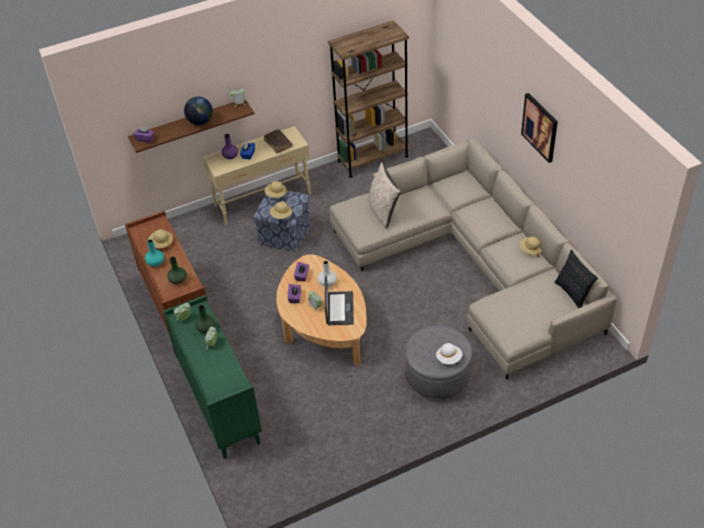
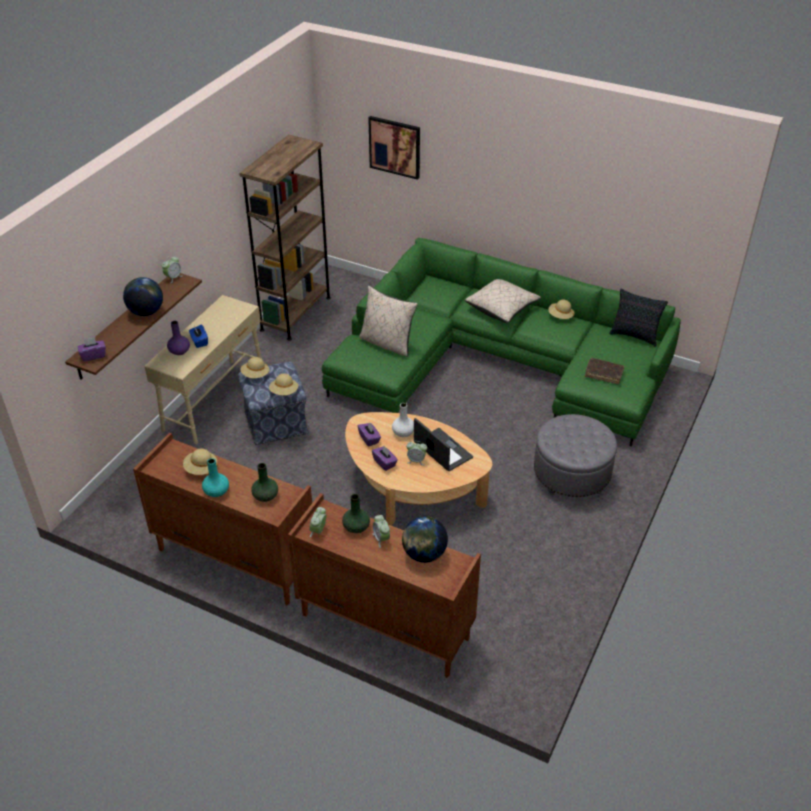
camera: 40 degrees left, 5 degrees down
(220, 405) = (384, 626): green cabinet -> brown cabinet
(225, 368) = (424, 554): none -> globe
(278, 143) = (223, 318): brown book -> brown book (604, 374)
(449, 358) = (595, 441): white hat -> none
(474, 265) = (497, 364): beige sofa -> green sofa
(493, 222) = (502, 308): none -> beige pillow
(540, 127) = (530, 179): picture -> picture (395, 147)

